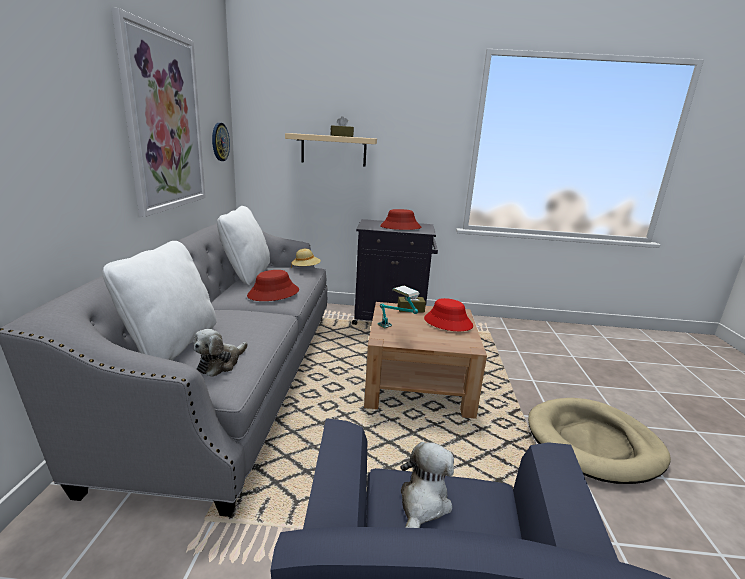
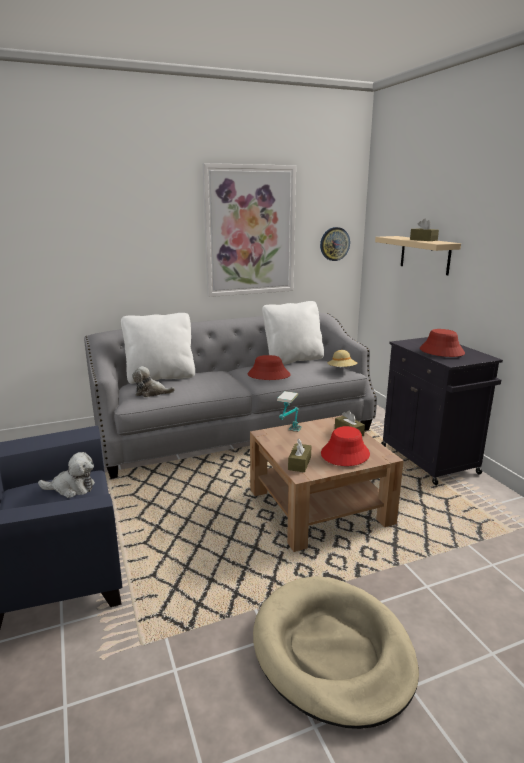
camera: 65 degrees right, 0 degrees up
(452, 343) = (299, 463): none -> brown tissue box

